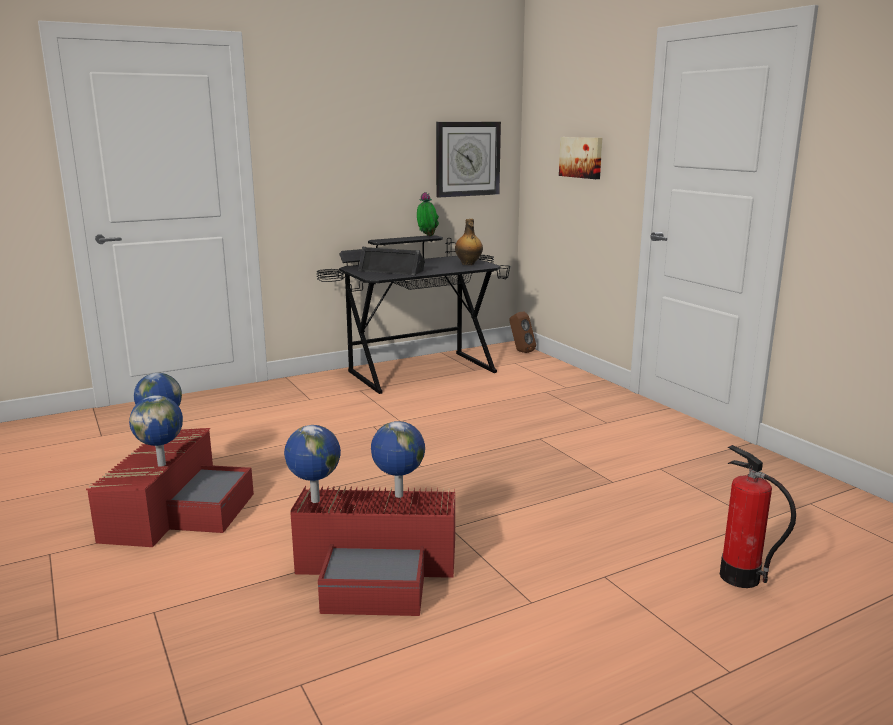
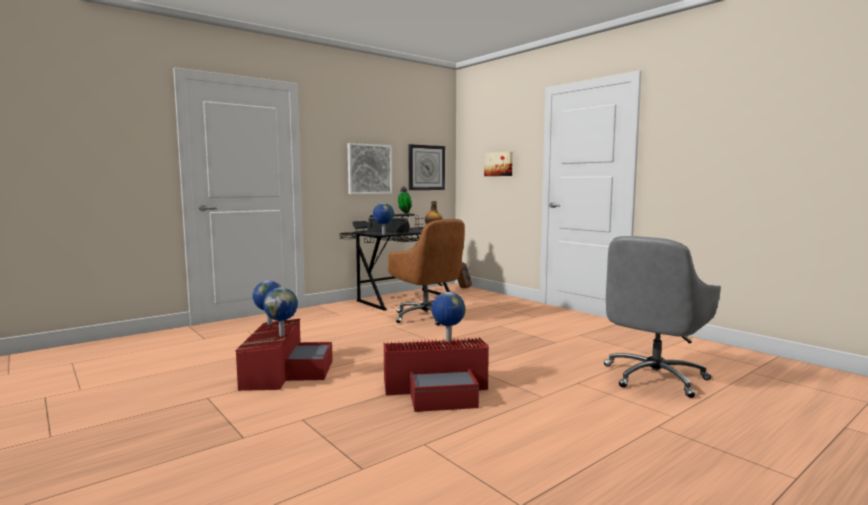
camera: 10 degrees left, 10 degrees down
(314, 501) = (397, 345): globe -> globe (383, 234)
(368, 166) = (369, 169): none -> picture
(433, 412) = (425, 317): none -> brown office chair
(739, 577) = (654, 377): fire extinguisher -> grey office chair

